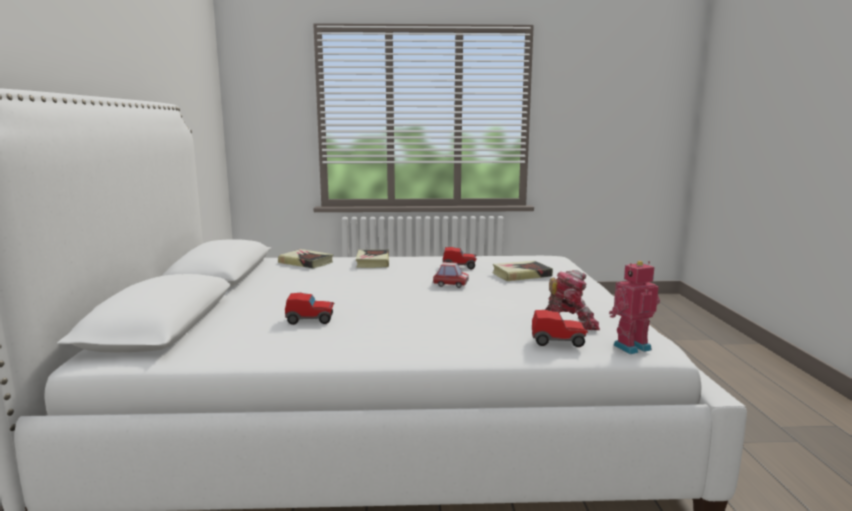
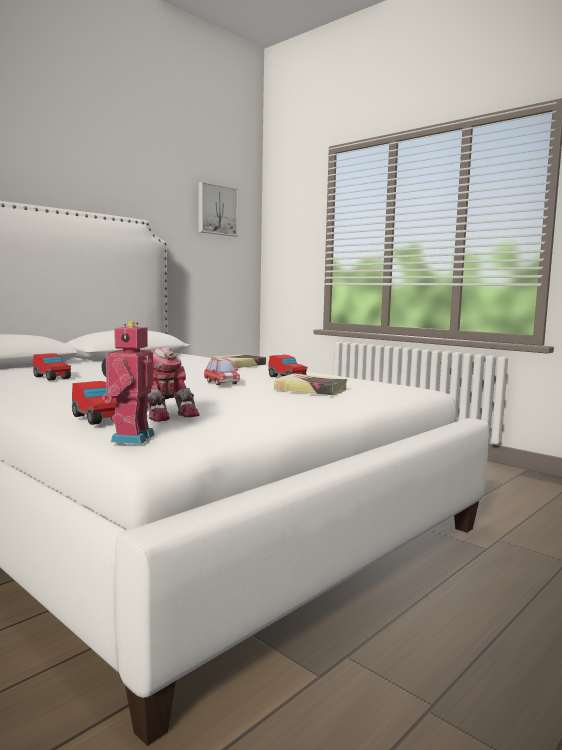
camera: 45 degrees right, 5 degrees down
(198, 83) = (216, 210): none -> picture
(306, 262) = (196, 359): book -> none
(630, 346) = (129, 438): toy robot -> toy robot turned 105 degrees counterclockwise

